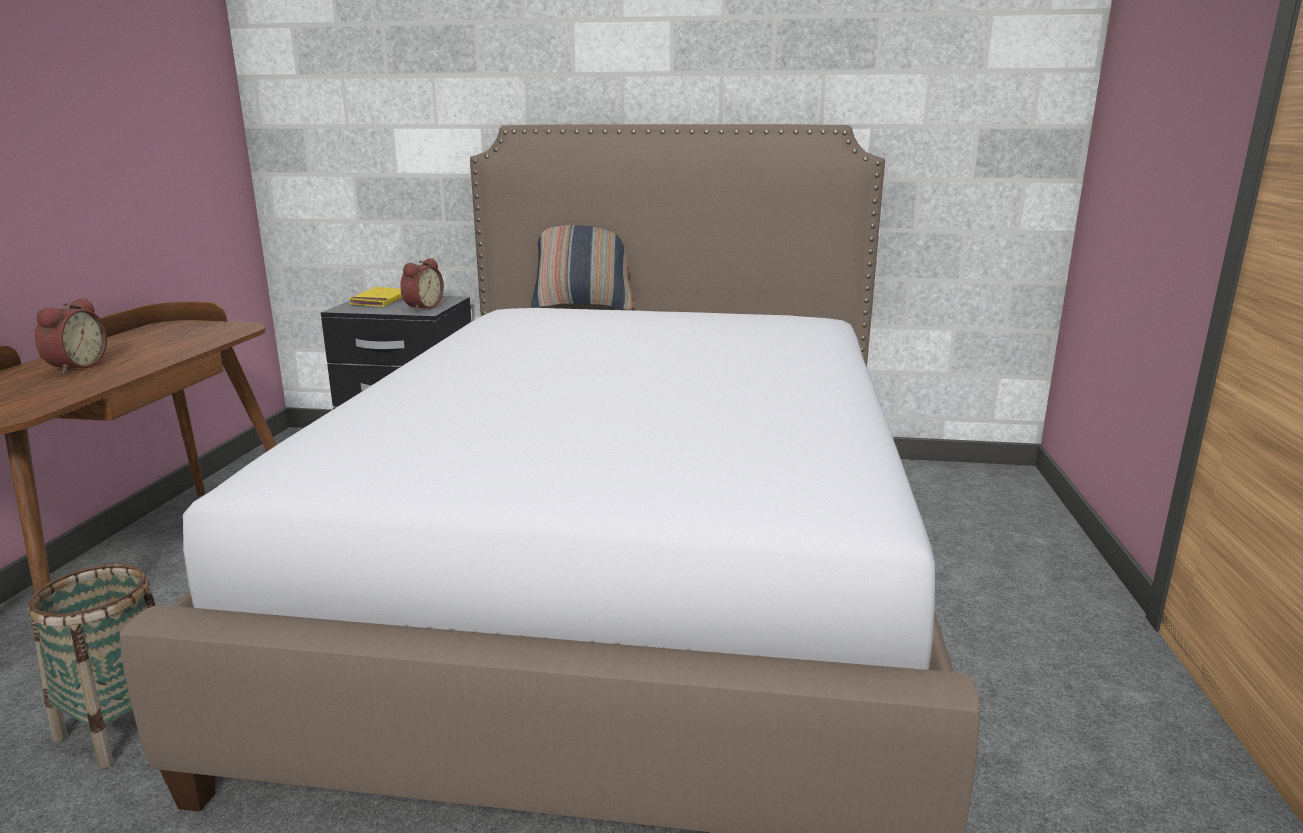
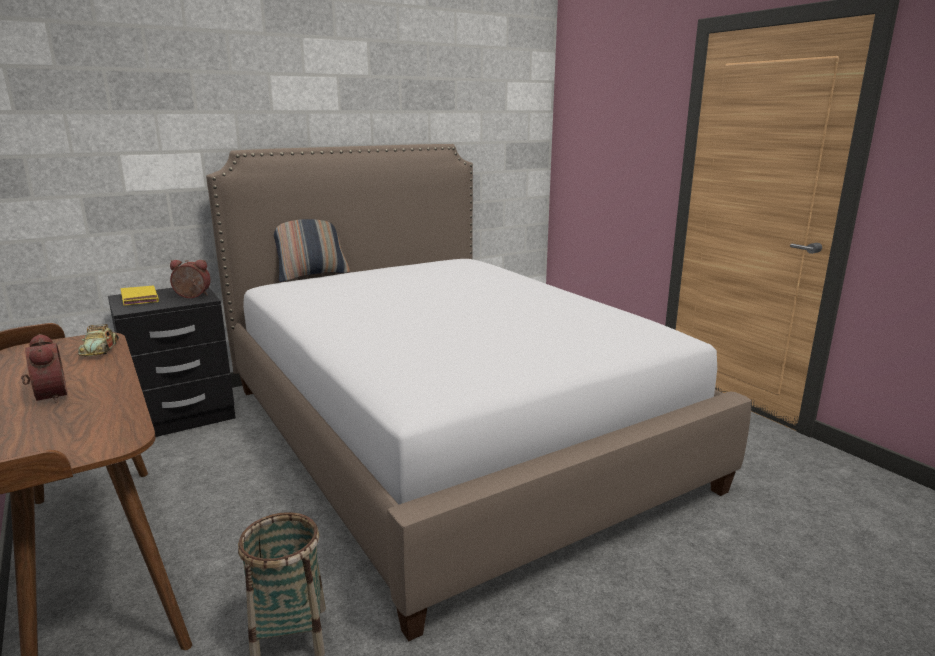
camera: 40 degrees left, 0 degrees up
(211, 337) = (100, 349): none -> toy car
(421, 307) = (192, 296): alarm clock -> alarm clock turned 75 degrees counterclockwise

